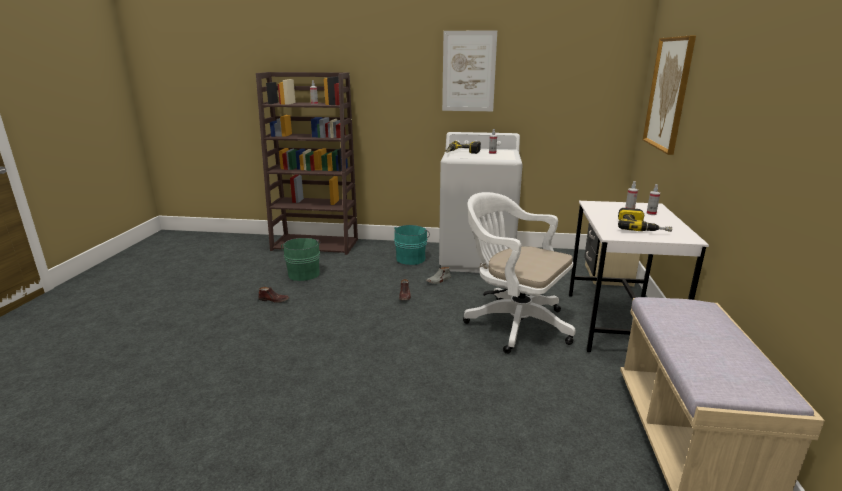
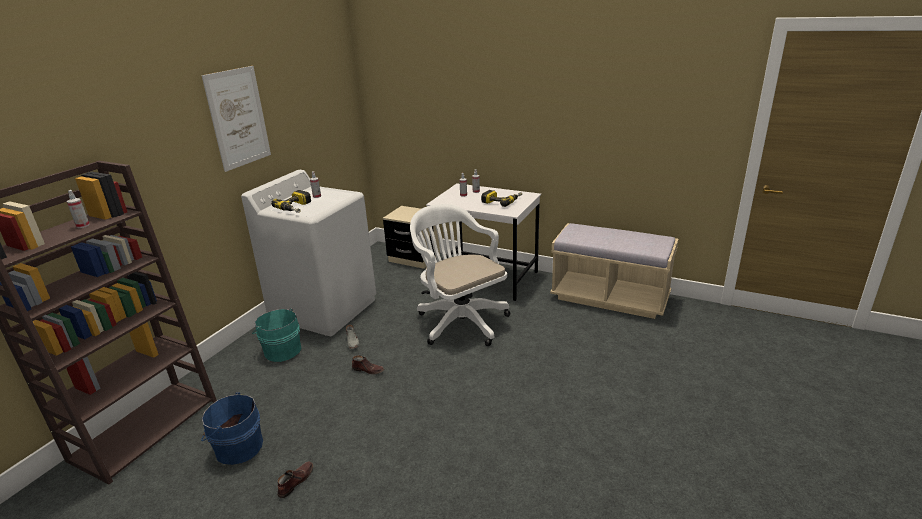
camera: 70 degrees left, 5 degrees up
(304, 273) = (237, 447): green bucket -> blue bucket
(513, 323) = (459, 320): white office chair -> white office chair turned 90 degrees clockwise
(668, 94) = (419, 100): picture -> none

